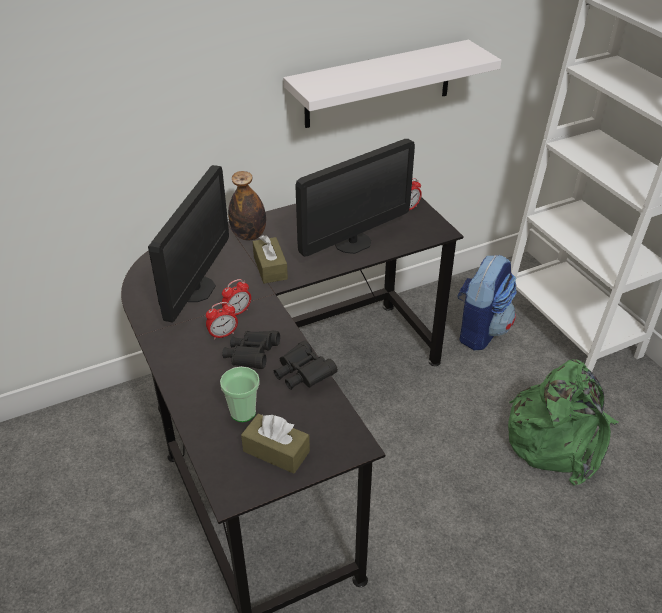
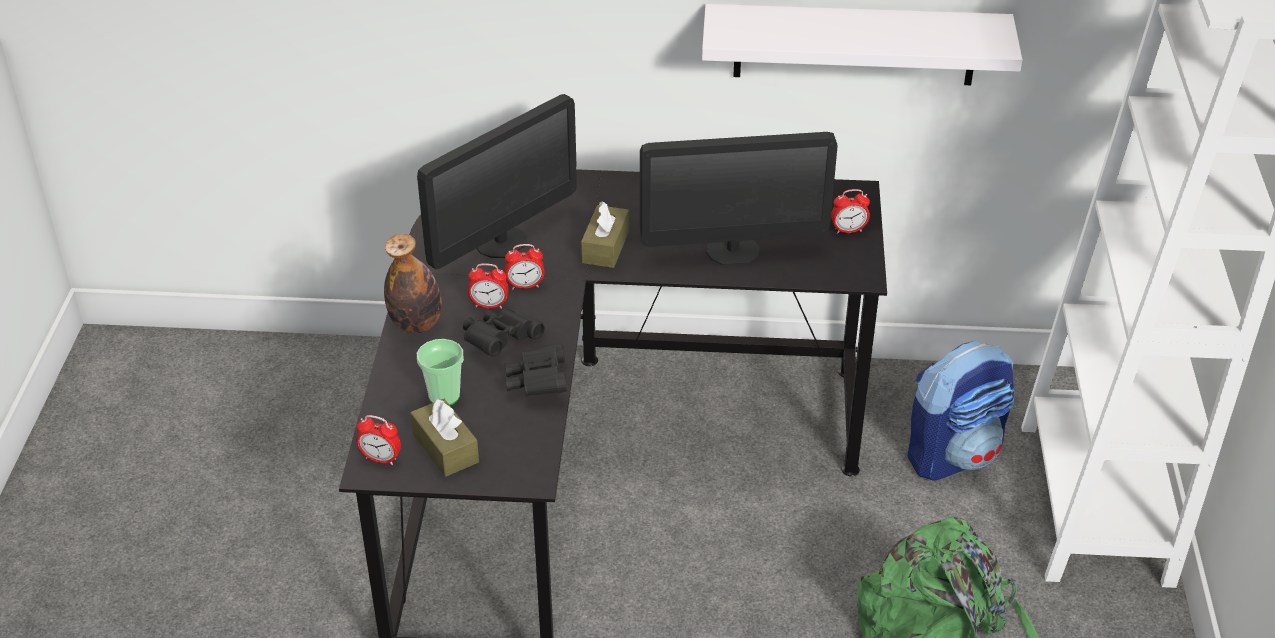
camera: 30 degrees right, 0 degrees up
(233, 482) = (381, 459): none -> alarm clock
(249, 235) = (614, 197): bottle -> bottle (416, 324)

